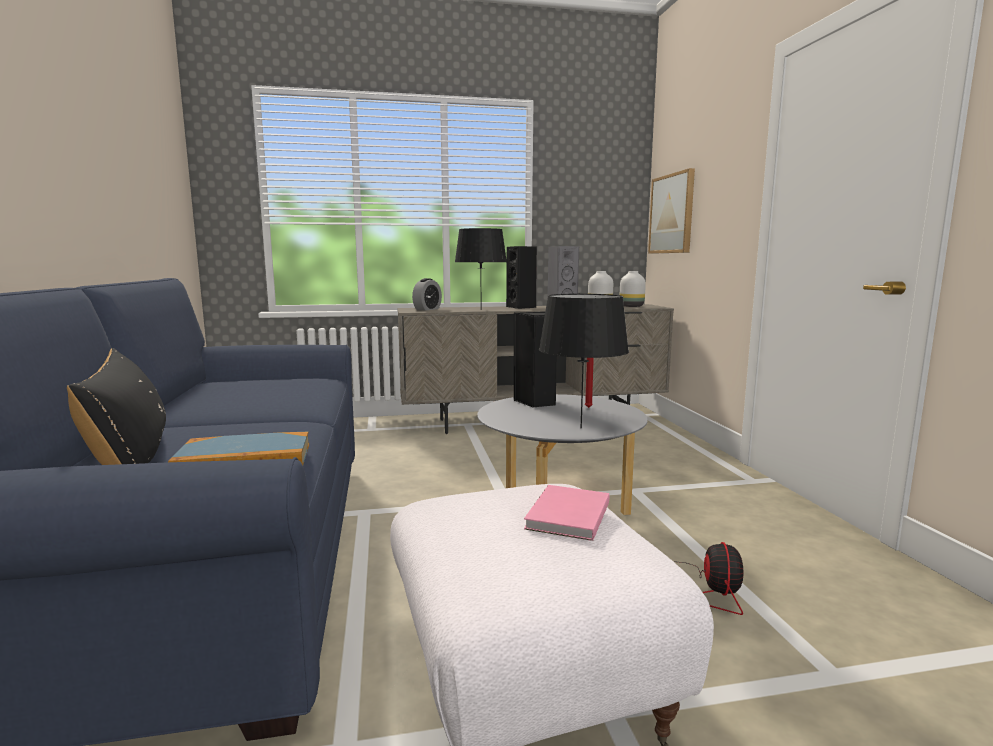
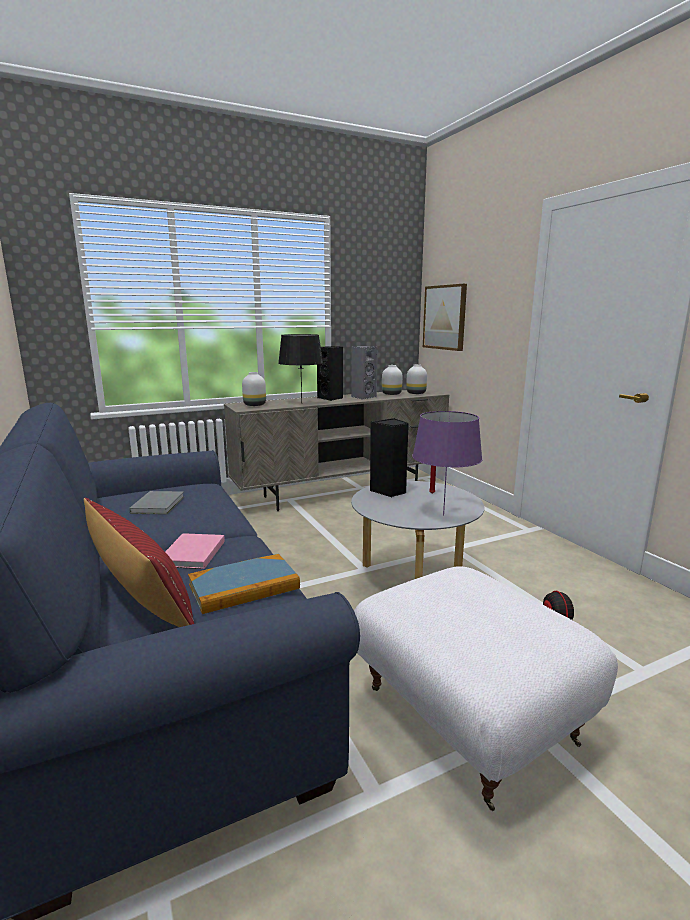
camera: 15 degrees left, 5 degrees up
(132, 457) = (141, 597): black pillow -> red pillow
(255, 389) = (159, 504): none -> grey book
(427, 309) = (254, 405): alarm clock -> white vase
(566, 516) = (494, 598): pink book -> pink book (191, 554)
(581, 428) = (443, 515): black table lamp -> purple table lamp

